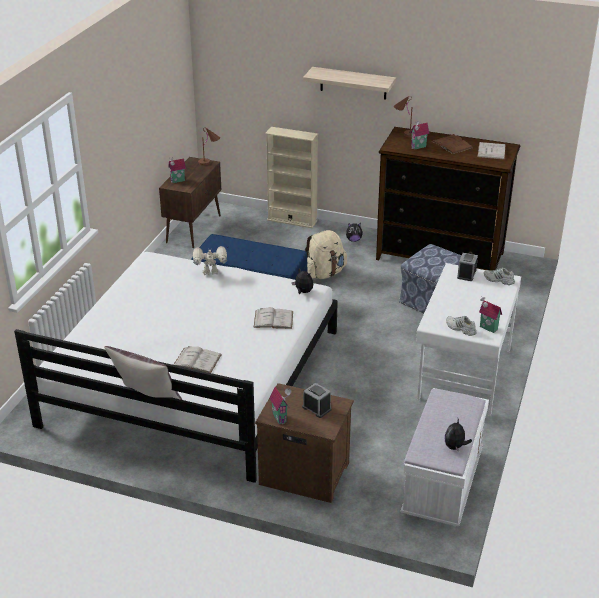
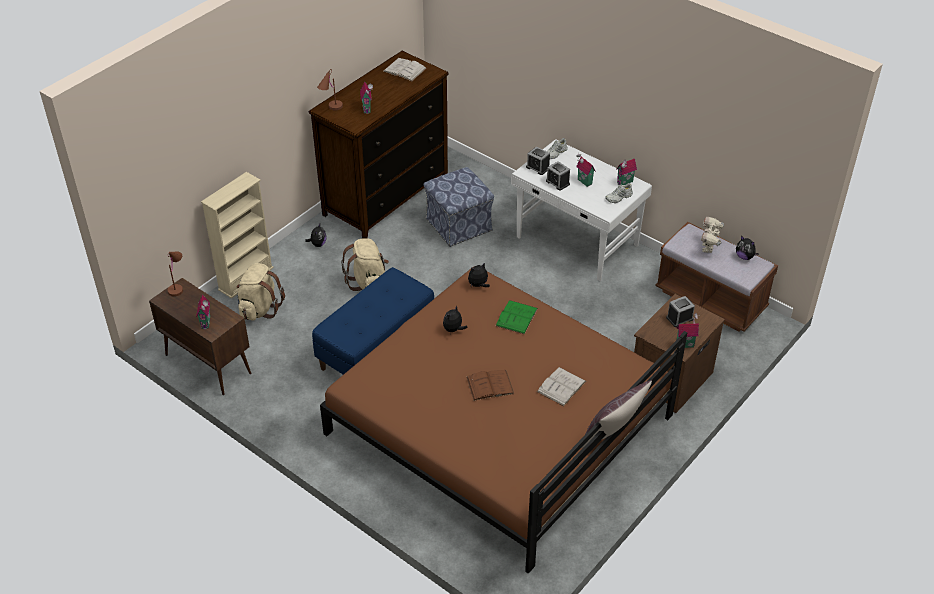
camera: 70 degrees left, 10 degrees up
(193, 377) = (499, 425): white bed -> brown bed
(210, 273) = (409, 344): toy robot -> toy robot (708, 248)
(239, 291) = (453, 330): none -> plush toy
(263, 234) = (260, 308): none -> beige backpack
(273, 319) = (516, 317): white book -> green book
(353, 83) = (264, 96): shelf -> none
(442, 484) = (710, 300): white bench -> brown bench
(452, 144) = (375, 88): brown book -> brown book (490, 385)
(453, 289) = (557, 182): none -> alarm clock
(467, 304) = (583, 182): none -> toy house

